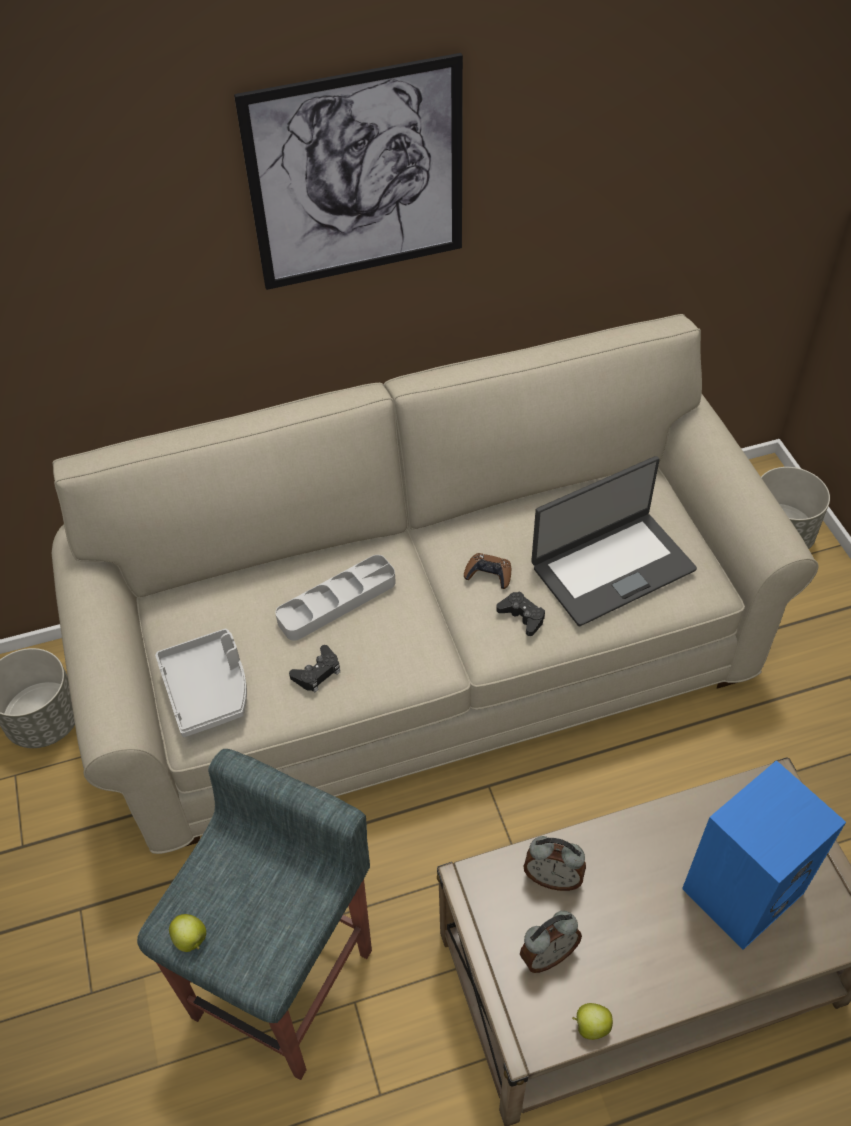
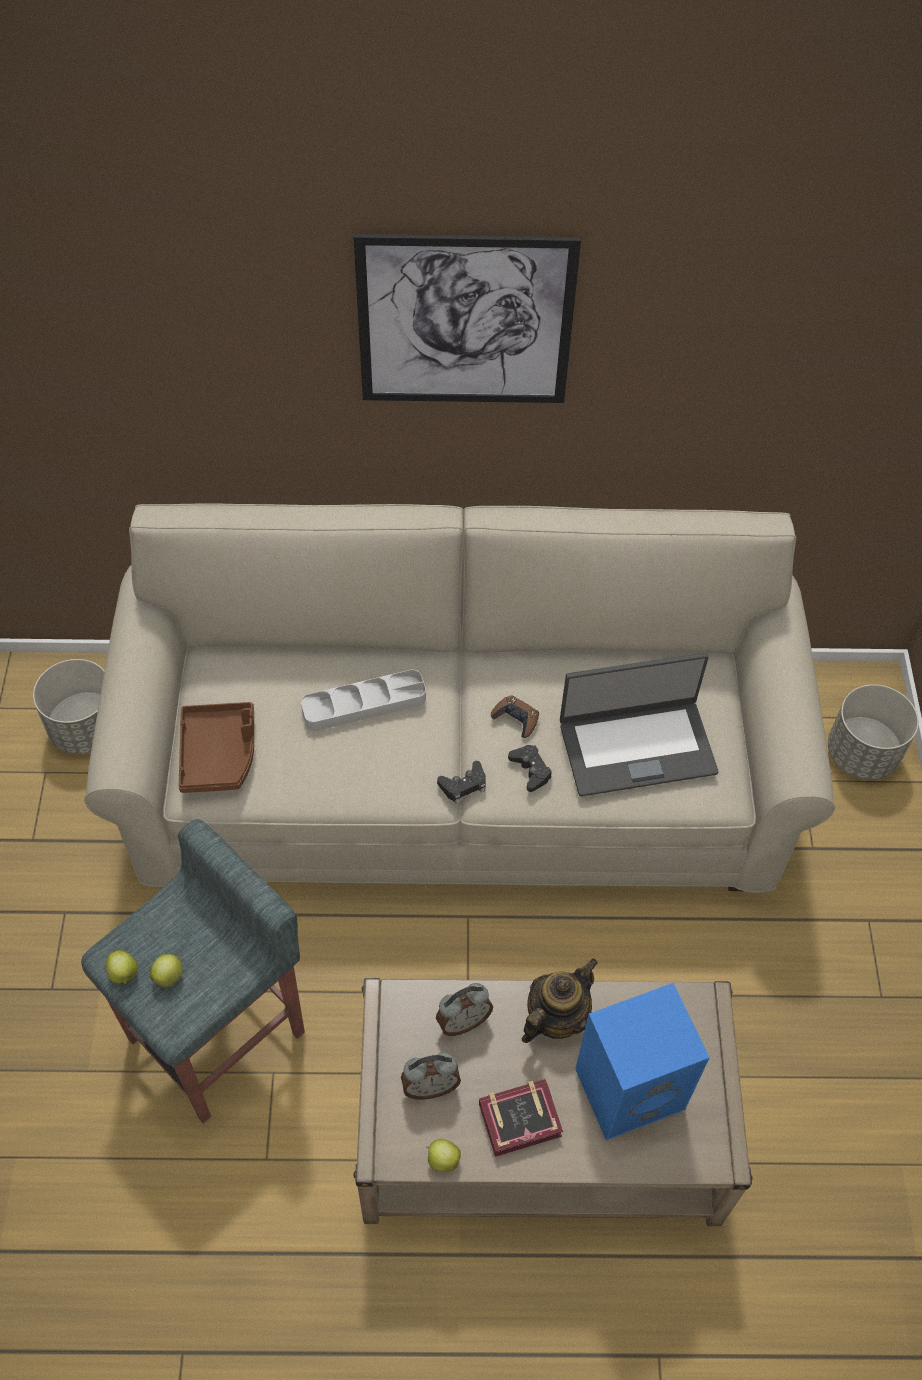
camera: 15 degrees right, 5 degrees up
(208, 689) = (219, 754): grey tray -> brown tray
(241, 925) = (169, 975): none -> apple
(317, 673) = (321, 768): black game controller -> black game controller (463, 785)
(553, 877) = (463, 1021): alarm clock -> alarm clock turned 60 degrees counterclockwise
(641, 844) = (555, 1017): none -> teapot
(655, 958) = (524, 1121): none -> book

